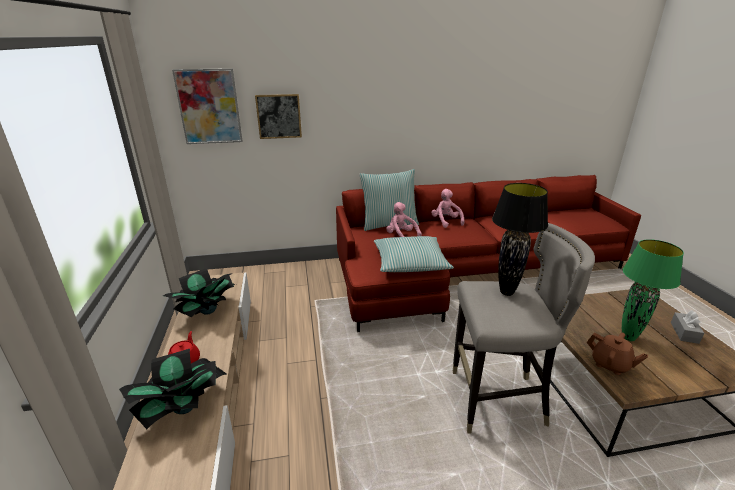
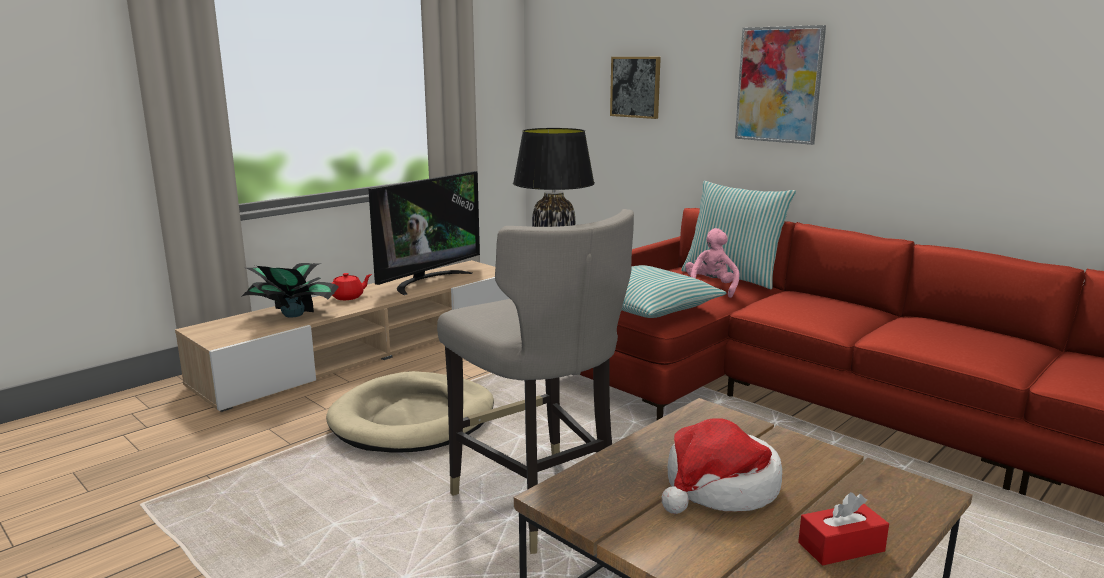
camera: 55 degrees right, 10 degrees down
(207, 311) = (427, 281): potted plant -> television
(209, 107) = (569, 70): picture -> picture (779, 85)
(352, 411) = (413, 419): none -> beige dog bed
(446, 221) = (816, 296): pink plush toy -> none
(610, 364) = (605, 477): brown teapot -> none
(629, 337) = (719, 488): green table lamp -> hat
(684, 332) = (841, 547): grey tissue box -> red tissue box

